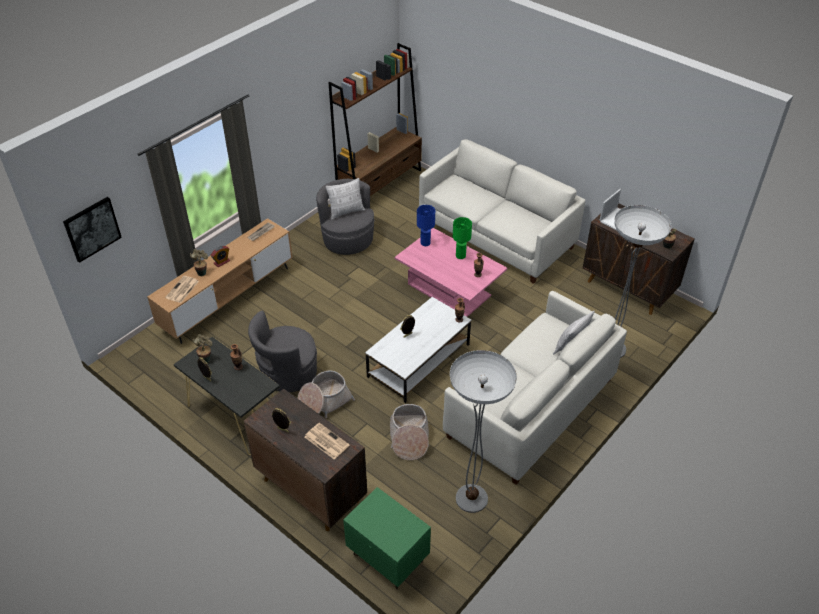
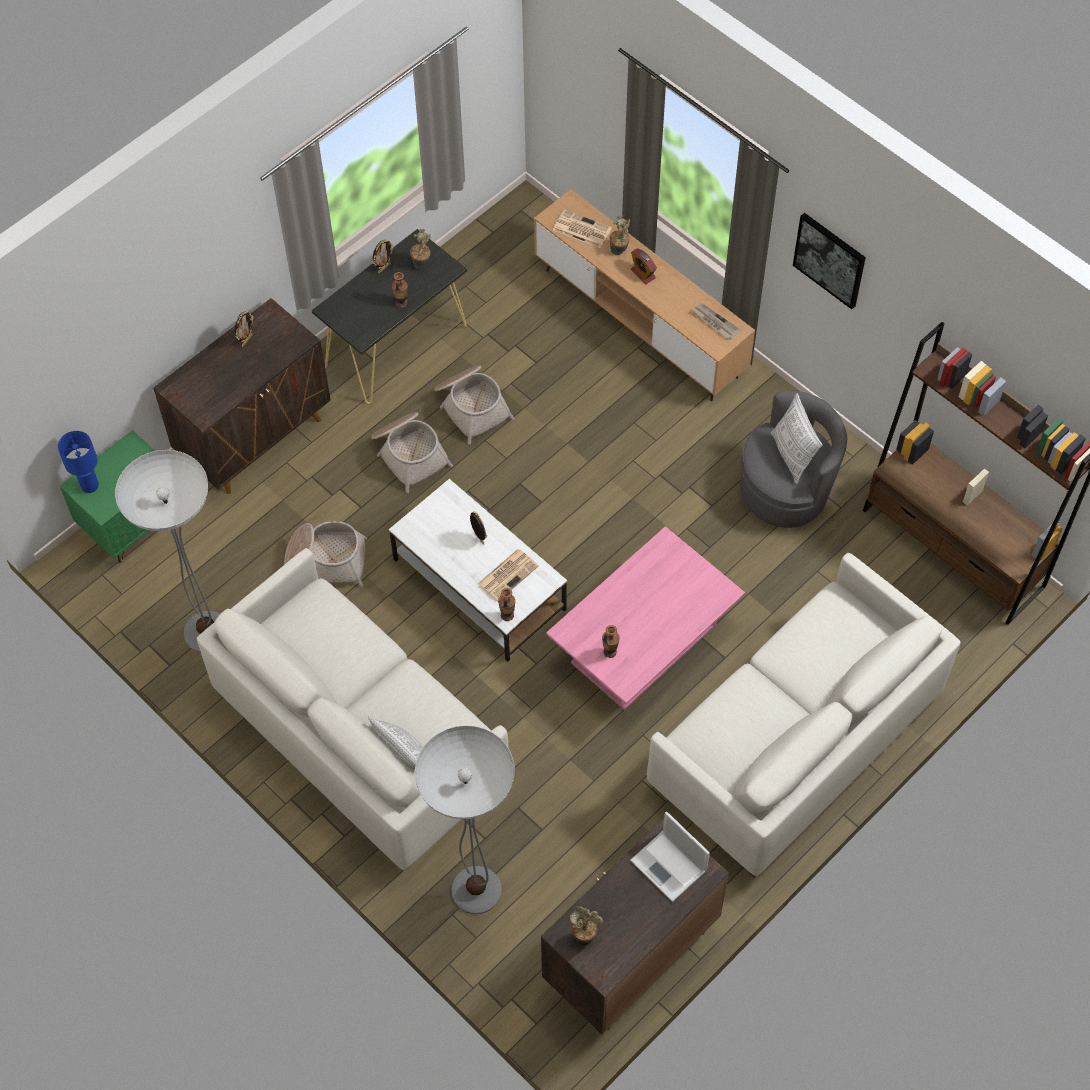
camera: 95 degrees right, 15 degrees up
(92, 229) = (560, 54): picture -> picture (830, 259)
(287, 373) = (471, 406): grey armchair -> basket
(326, 441) = (220, 388): newspaper -> newspaper (508, 574)
(425, 243) = (699, 576): blue table lamp -> blue table lamp (89, 485)
(461, 256) = (662, 630): green table lamp -> none

